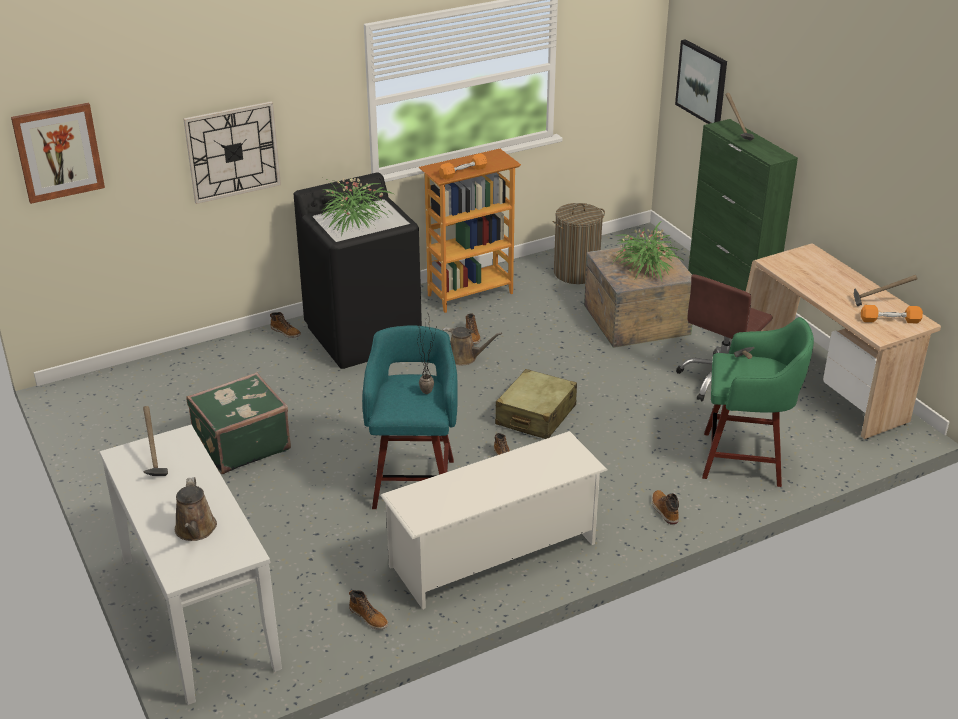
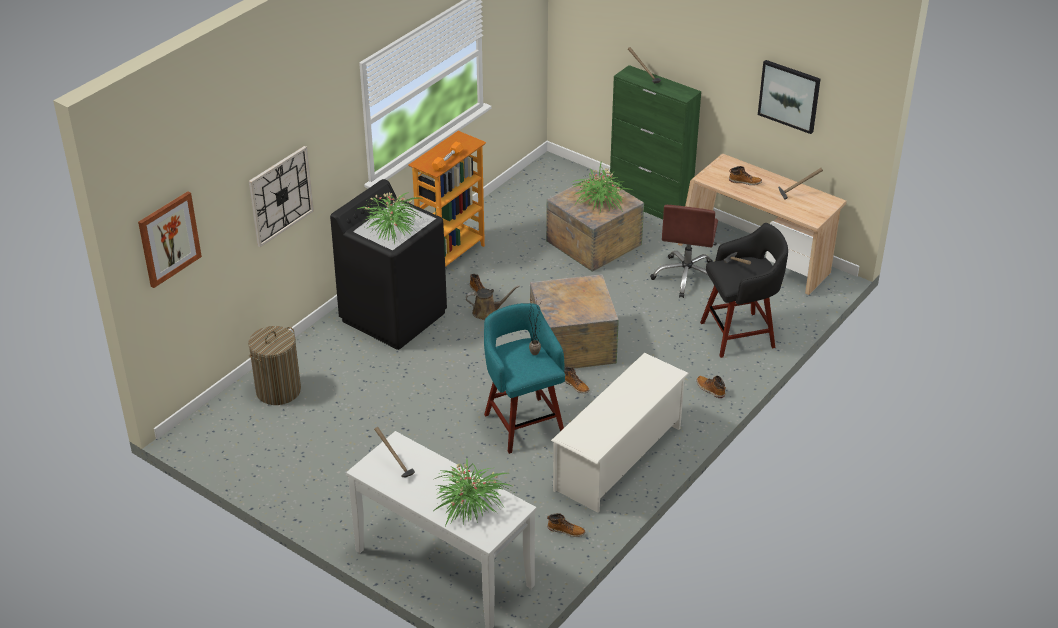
camera: 25 degrees left, 5 degrees up
(195, 530) = (469, 505): brown watering can -> potted plant
(240, 444) = (370, 435): green suitcase -> none
(286, 332) = (327, 331): boot -> boot (745, 181)
(535, 415) = (574, 344): beige suitcase -> crate
(576, 273) = (521, 213): laundry basket -> laundry basket (278, 390)
(702, 83) = (593, 37): picture -> picture (789, 96)
(745, 459) = (740, 334): green stool -> black stool
(890, 320) = (812, 205): orange dumbbell -> none

